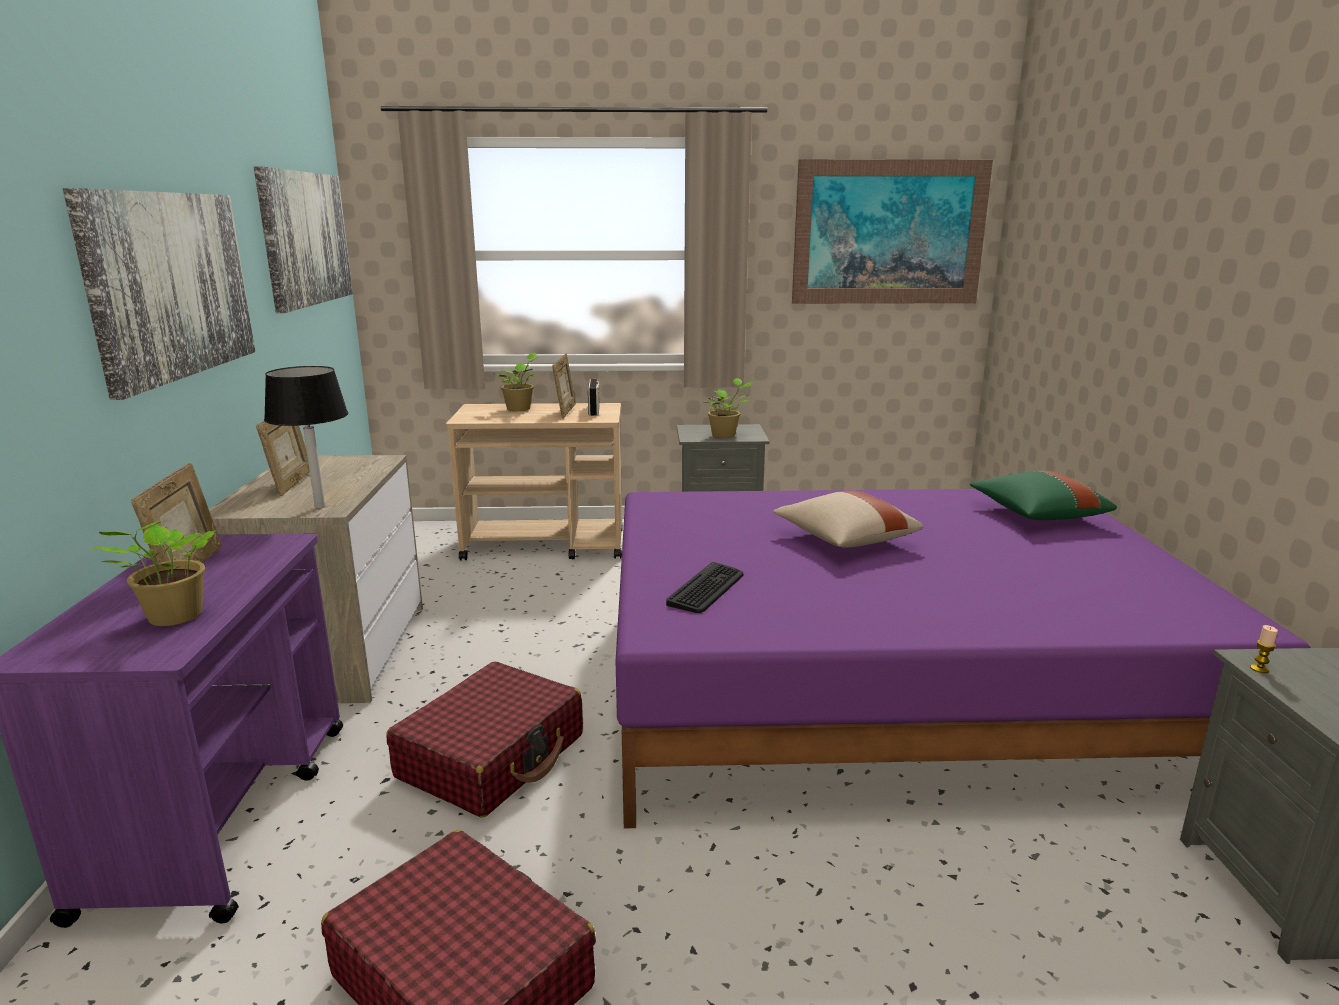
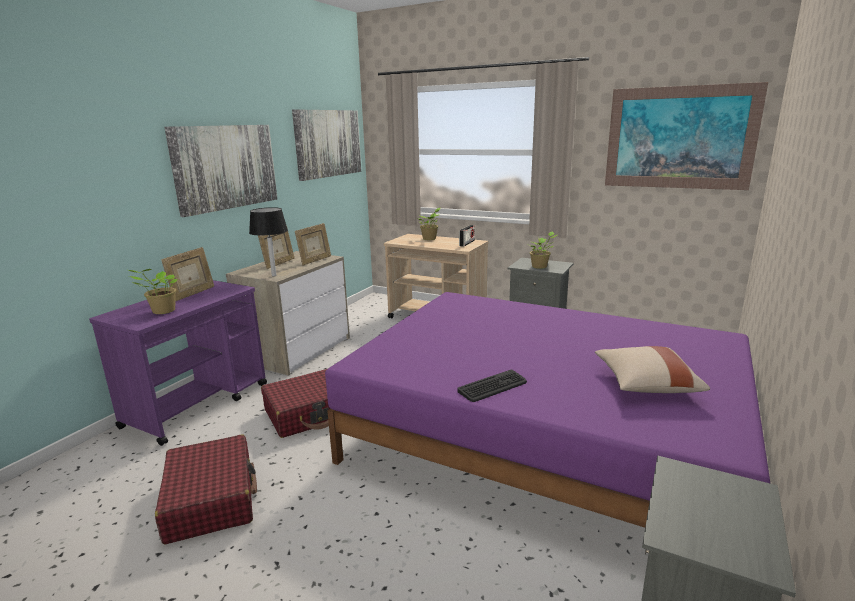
camera: 30 degrees right, 0 degrees up
(565, 412) = (450, 243): picture frame -> picture frame (315, 261)
(707, 589) = (409, 348): keyboard -> keyboard (493, 387)
(844, 539) = (525, 337): beige pillow -> beige pillow (645, 384)
(1037, 515) = (686, 347): green pillow -> none
(1259, 669) = (669, 475): candle -> none

